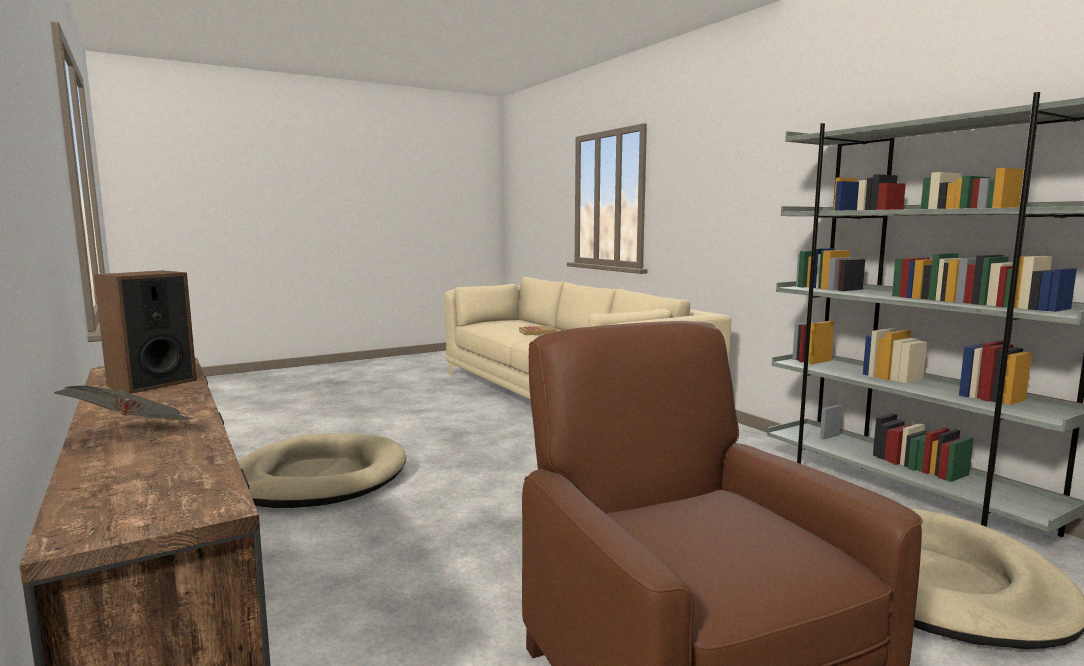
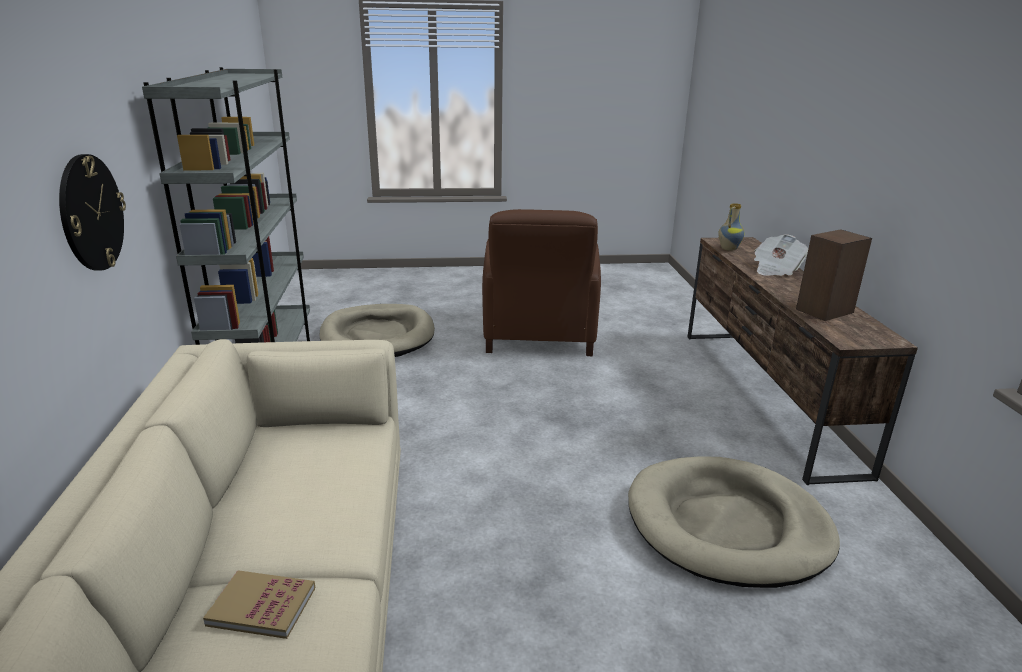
camera: 155 degrees left, 15 degrees up
(199, 477) = (728, 249): none -> vase
(746, 215) = (91, 213): none -> wall clock

